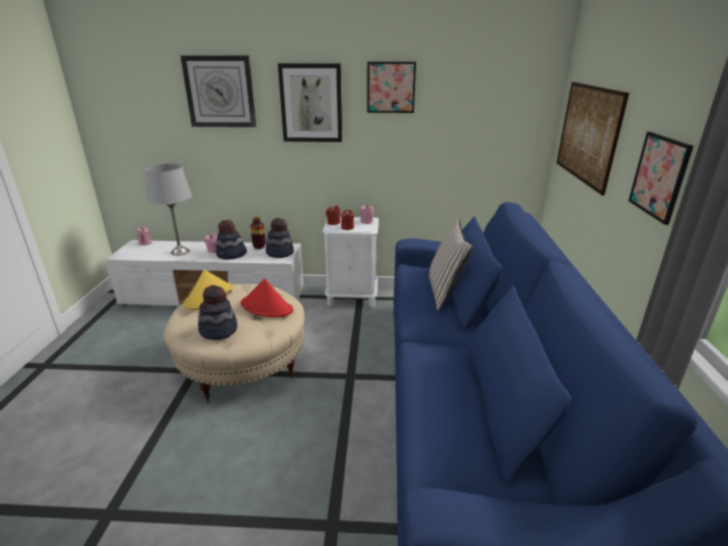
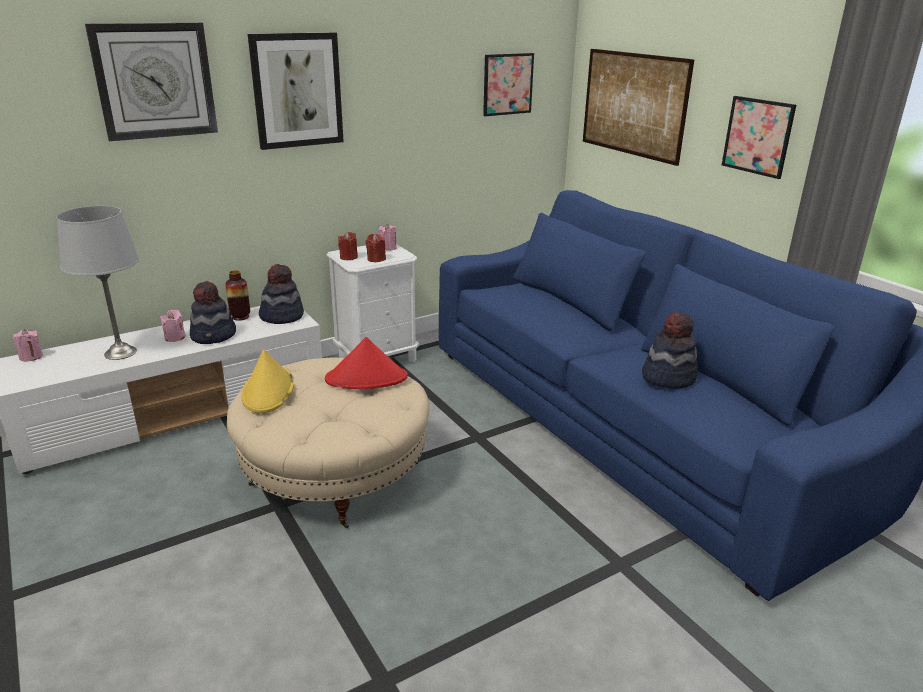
camera: 35 degrees left, 0 degrees up
(218, 330) = (345, 419): hat -> hat (668, 377)
(391, 87) = (398, 63): picture -> picture (507, 84)
(445, 292) = (558, 302): beige pillow -> none

